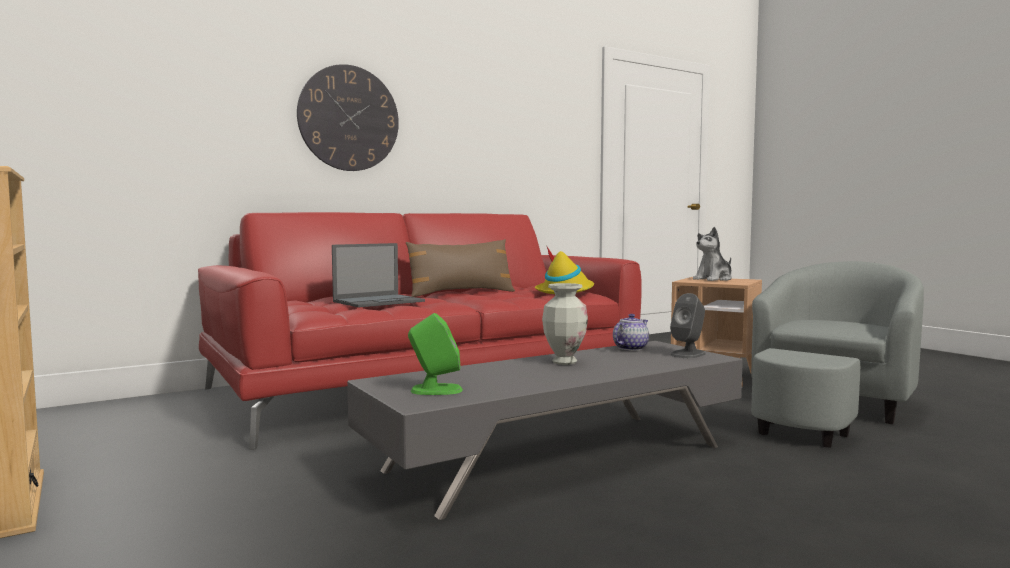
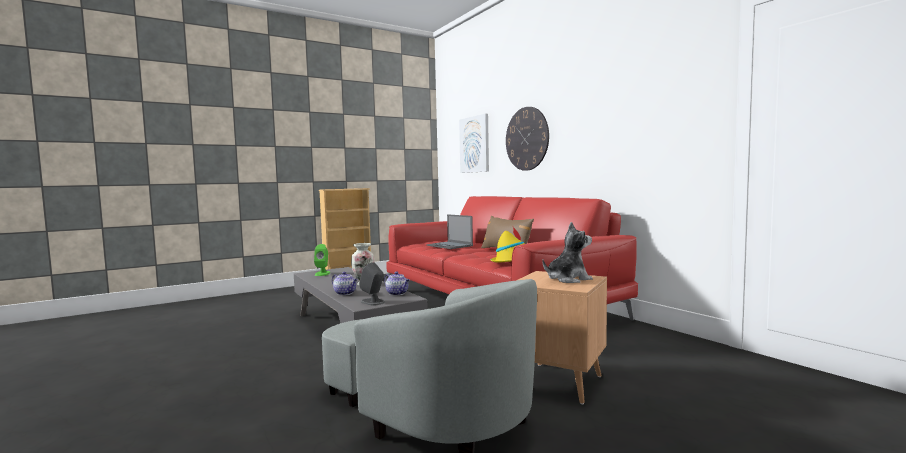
camera: 90 degrees right, 0 degrees up
(183, 101) = (474, 144): none -> picture
(637, 366) = (345, 293): none -> teapot
(714, 279) = (568, 279): plush toy -> plush toy turned 105 degrees clockwise

